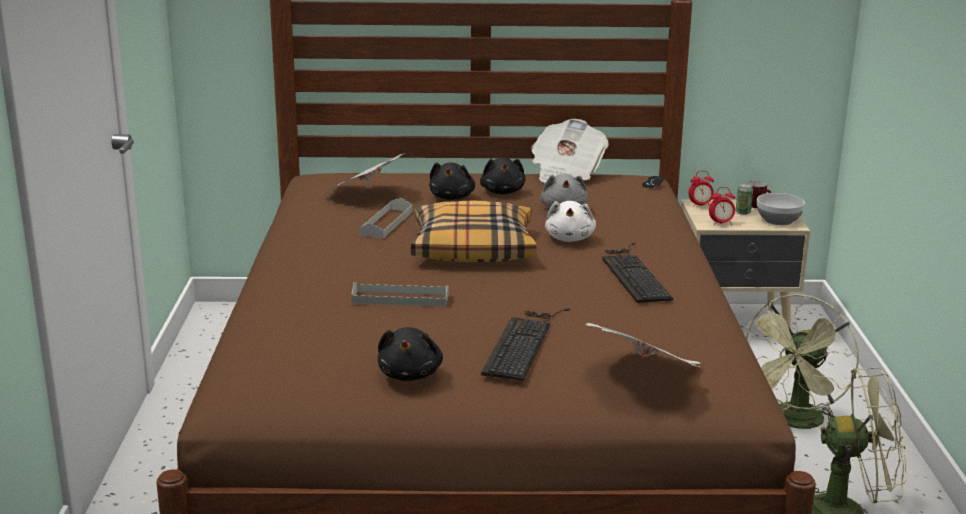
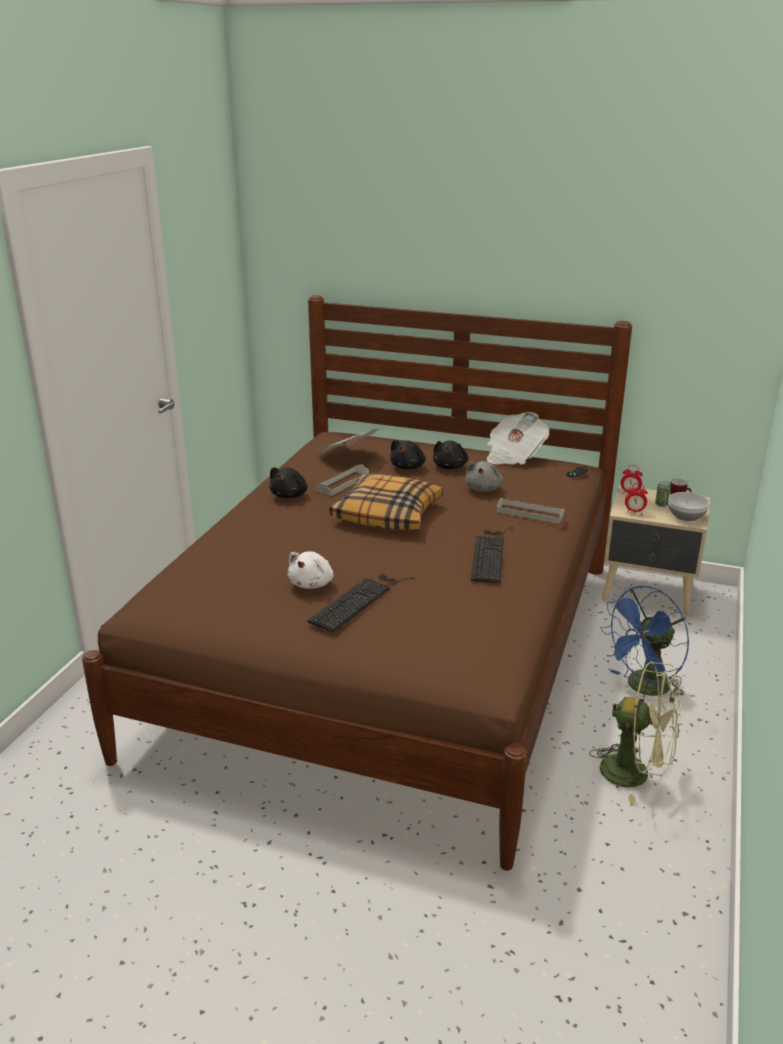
camera: 20 degrees right, 5 degrees up
(400, 299) = (302, 549): grey tray -> grey tray (530, 513)
(410, 374) = (263, 612): black plush toy -> black plush toy (290, 495)
(570, 238) = (467, 515): white plush toy -> white plush toy (312, 583)
(646, 375) = (427, 644): newspaper -> none
(795, 423) = (643, 688): green fan -> blue fan

